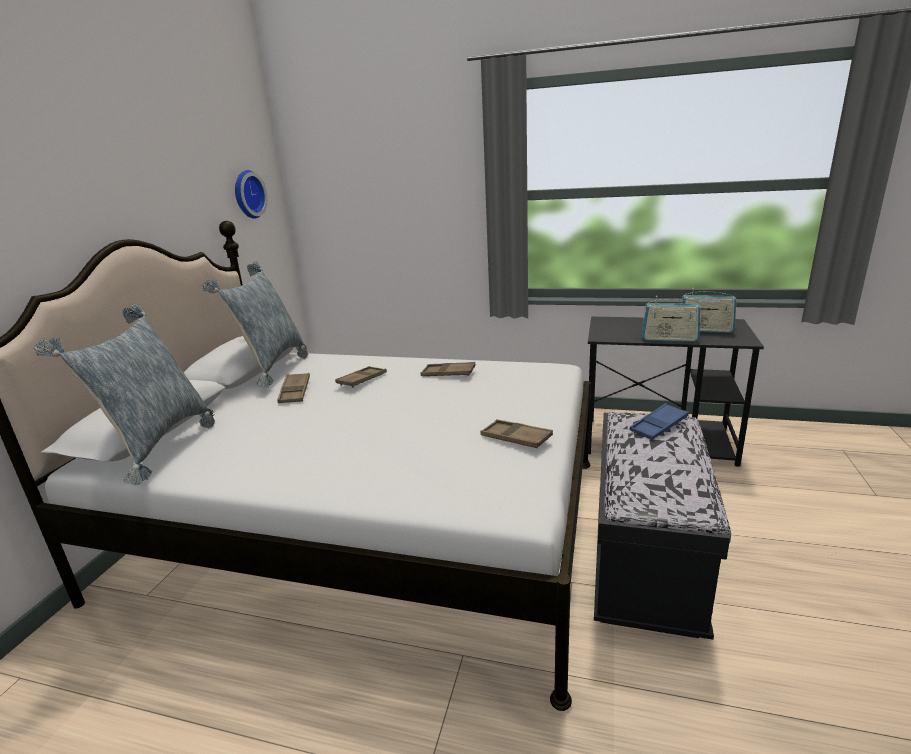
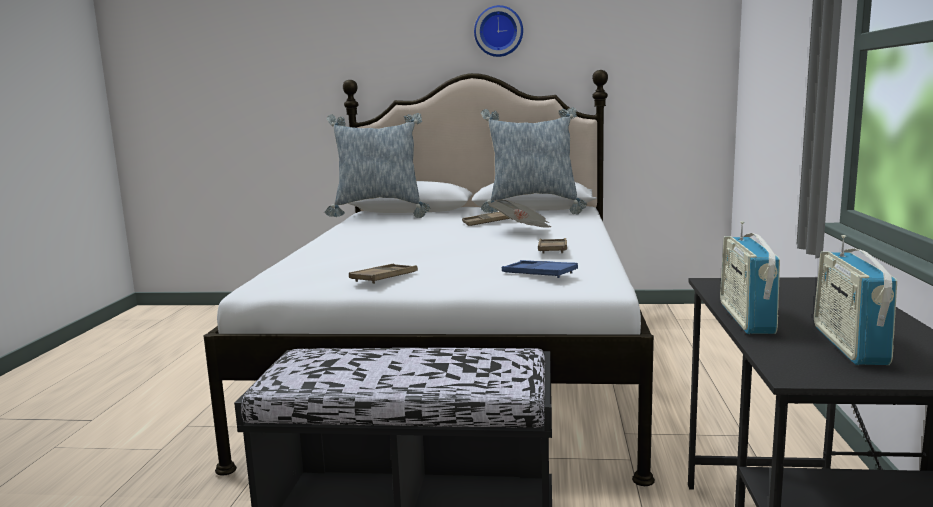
camera: 80 degrees right, 10 degrees down
(247, 194) = (659, 46): wall clock -> wall clock (498, 31)
(362, 380) = (522, 231): brown tray -> newspaper
(658, 426) = (489, 368): blue tray -> blue tray (539, 274)

